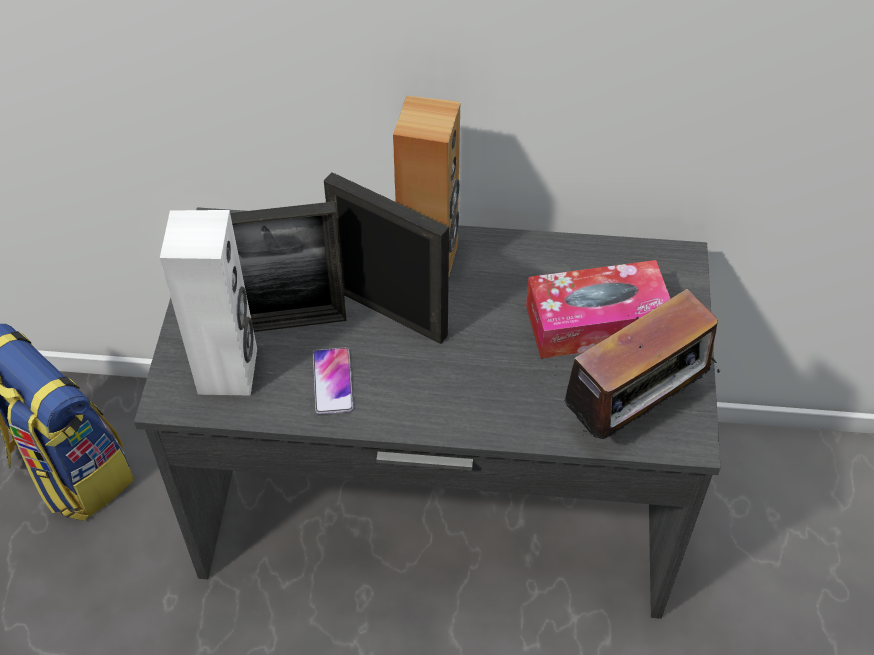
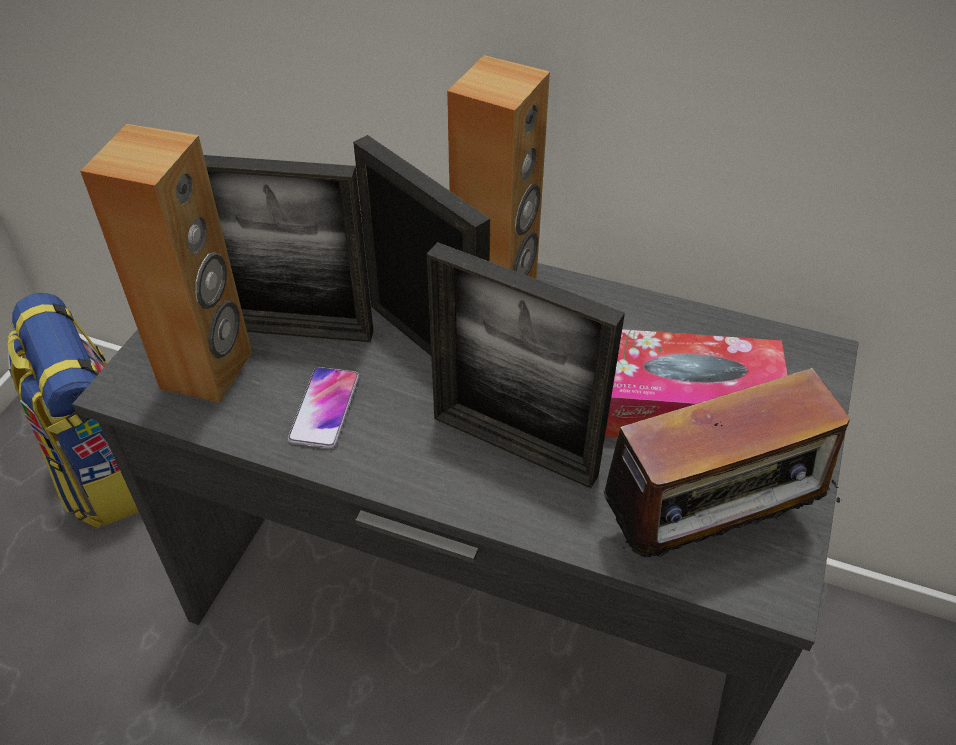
camera: 15 degrees right, 5 degrees down
(229, 371) = (208, 370): white speaker -> brown speaker
(483, 379) = (514, 446): none -> picture frame

